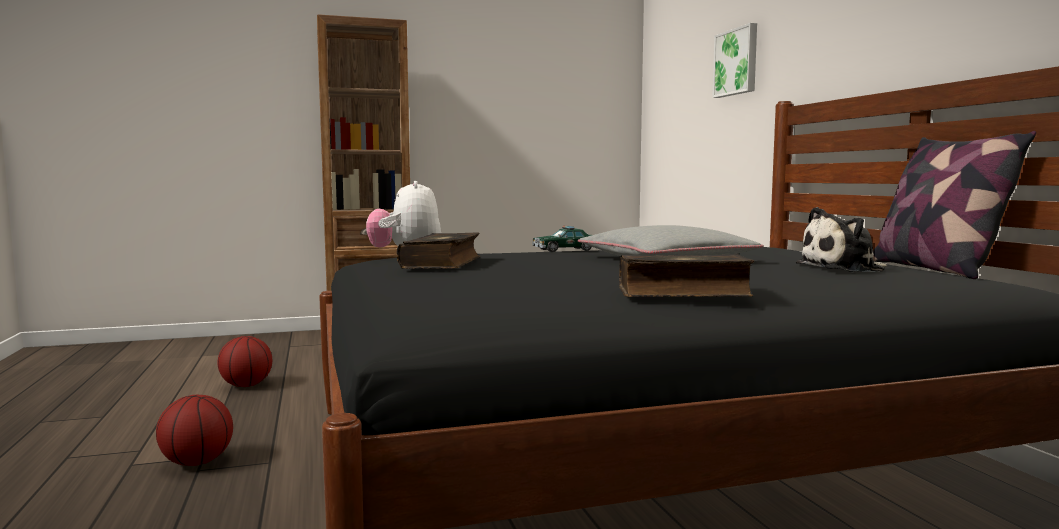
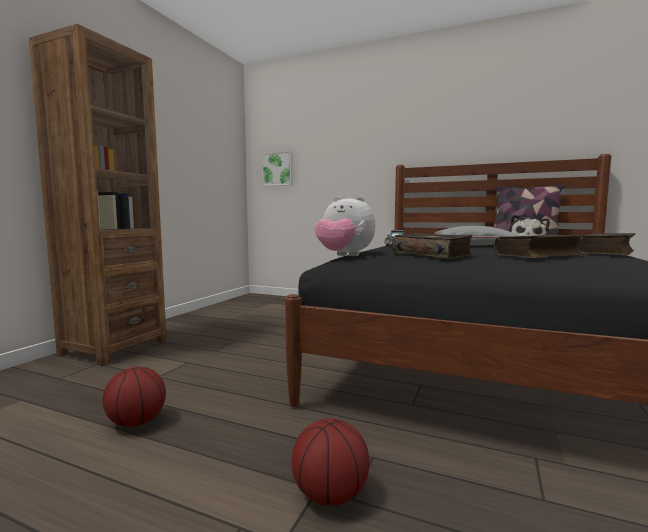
camera: 50 degrees left, 0 degrees up
(513, 279) = (538, 256): none -> book
(737, 62) = (348, 141): picture -> picture (278, 169)

